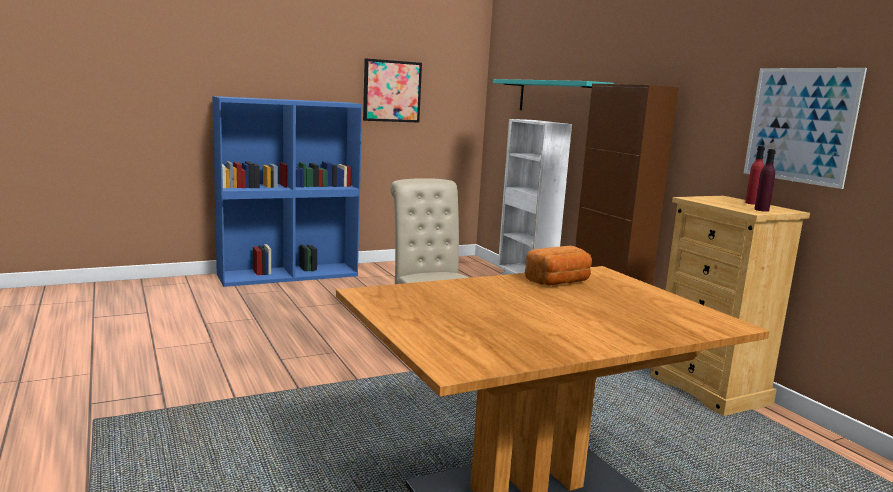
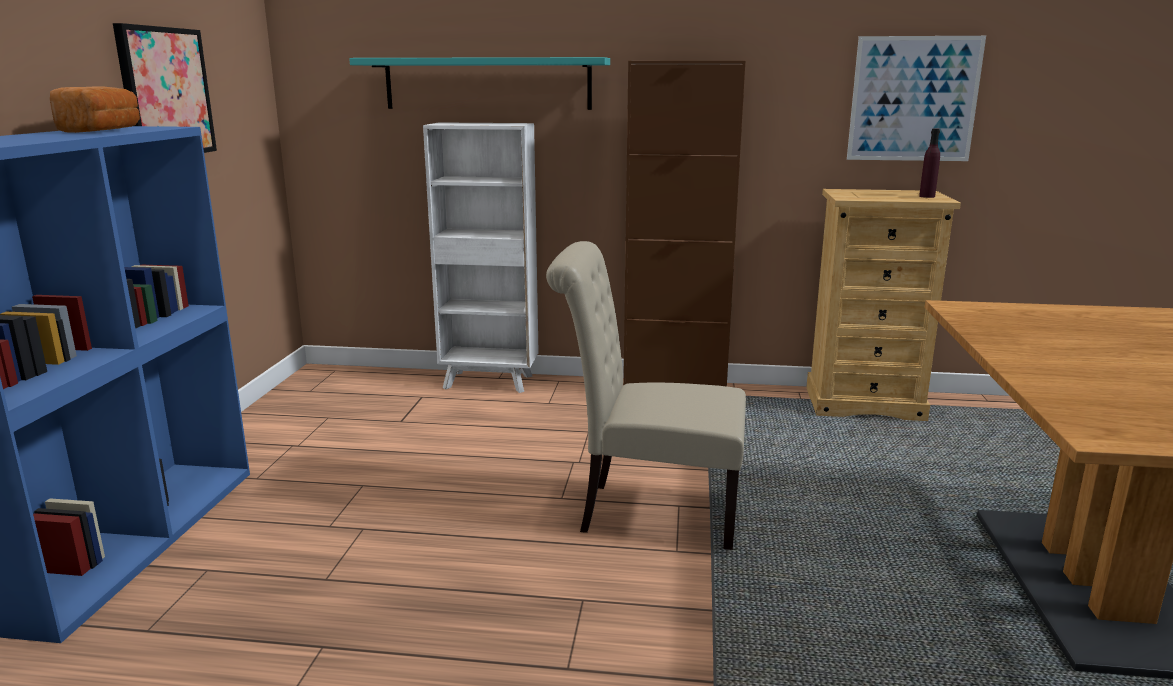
camera: 55 degrees left, 5 degrees up
(559, 282) = (1012, 331): bread -> bread (103, 130)
(752, 203) = (881, 191): red bottle -> none

